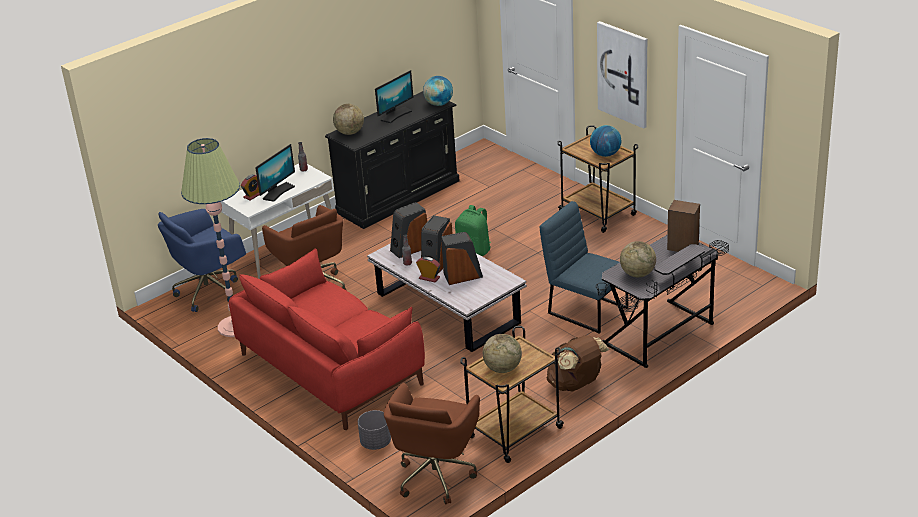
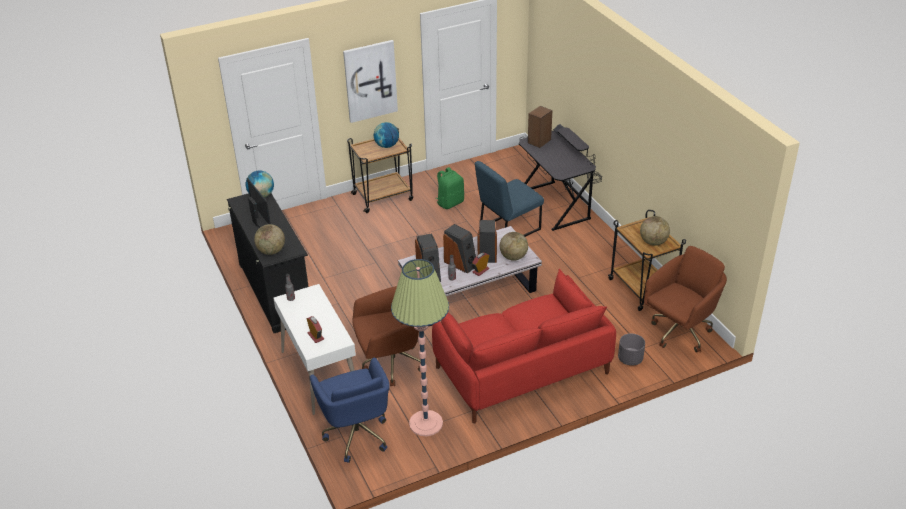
camera: 75 degrees left, 5 degrees up
(278, 192) = (321, 319): monitor -> none
(436, 476) = (679, 334): brown office chair -> brown office chair turned 75 degrees counterclockwise
(474, 250) = (393, 265): green backpack -> green backpack (450, 203)
(576, 384) = (597, 251): brown backpack -> none
(637, 274) = (564, 165): globe -> globe (513, 257)

